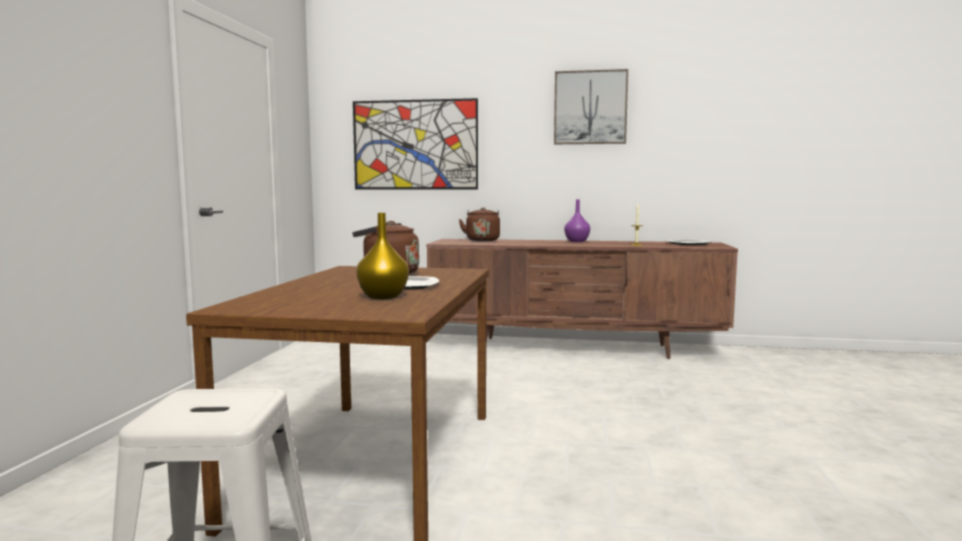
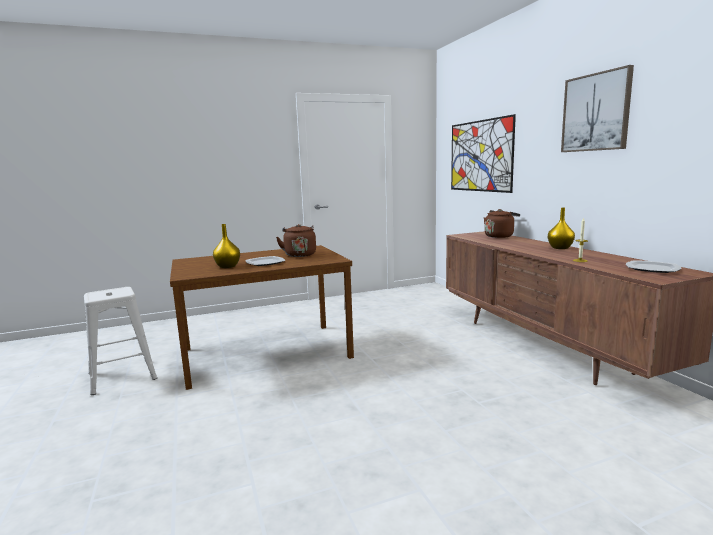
camera: 60 degrees right, 5 degrees up
(577, 241) = (560, 248): purple vase -> yellow vase

